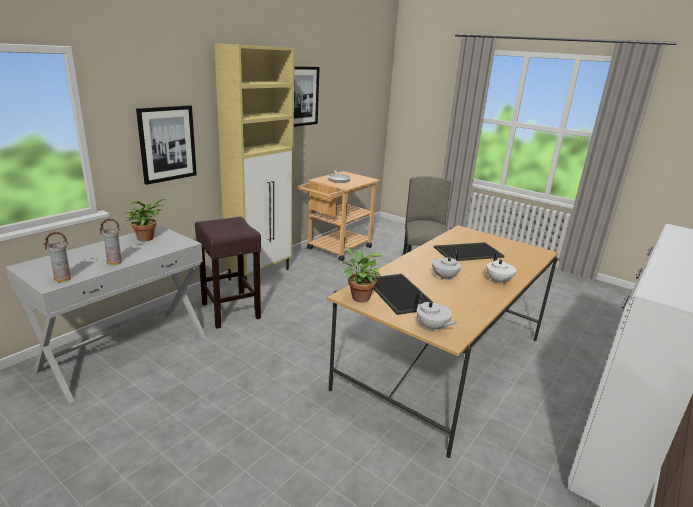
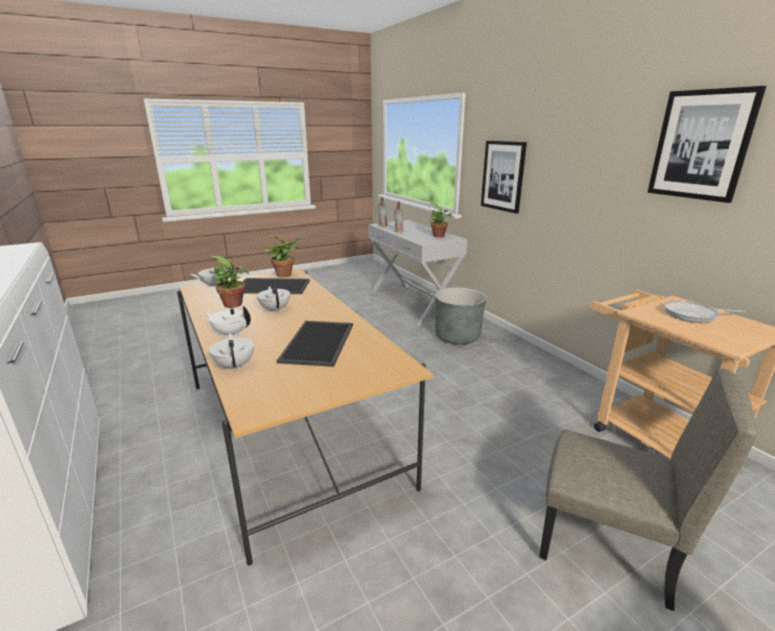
camera: 115 degrees right, 0 degrees up
(230, 310) = (457, 337): brown stool -> grey planter
(260, 274) = (540, 359): beige cabinet -> none
(458, 297) = (235, 305): none -> potted plant
(524, 267) = (235, 365): none -> white teapot

